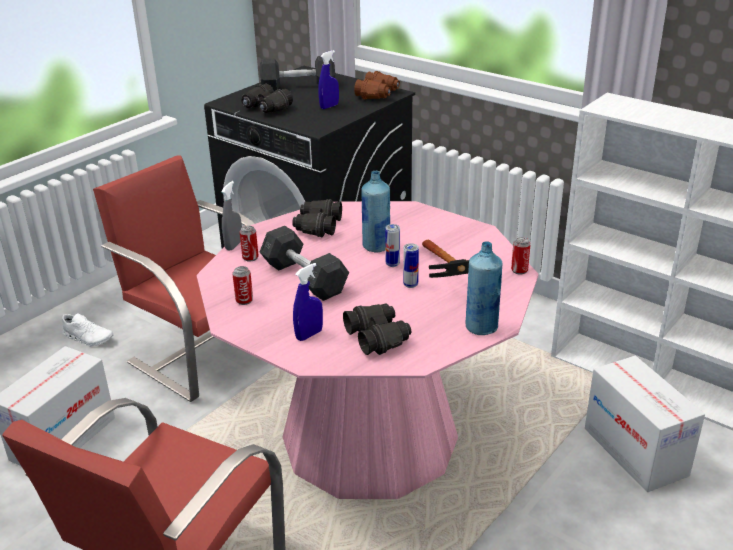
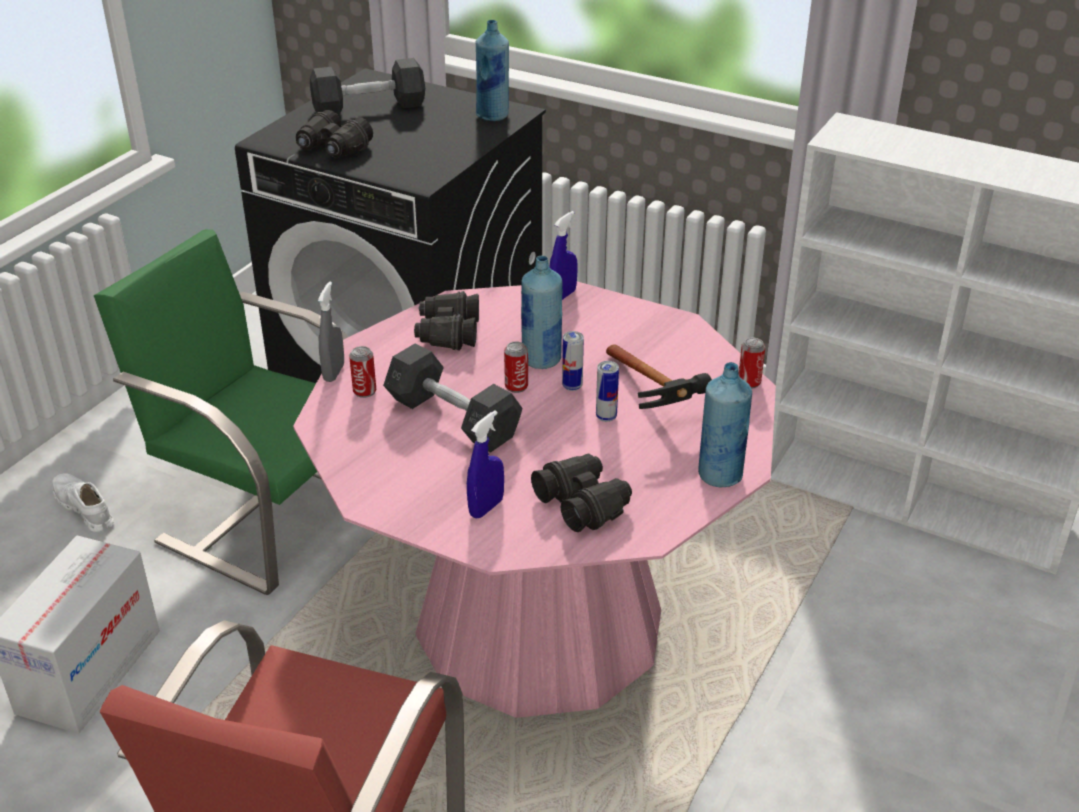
camera: 10 degrees left, 5 degrees up
(88, 338) = (84, 509): white shoe -> white shoe turned 150 degrees counterclockwise
(204, 352) = (267, 515): red chair -> green chair
(244, 300) = (377, 462): can -> can (516, 387)
(329, 106) = (427, 140): blue spray bottle -> blue spray bottle (562, 296)
(378, 94) = (493, 116): brown binoculars -> blue bottle
(635, 451) = (900, 605): cardboard box -> none

